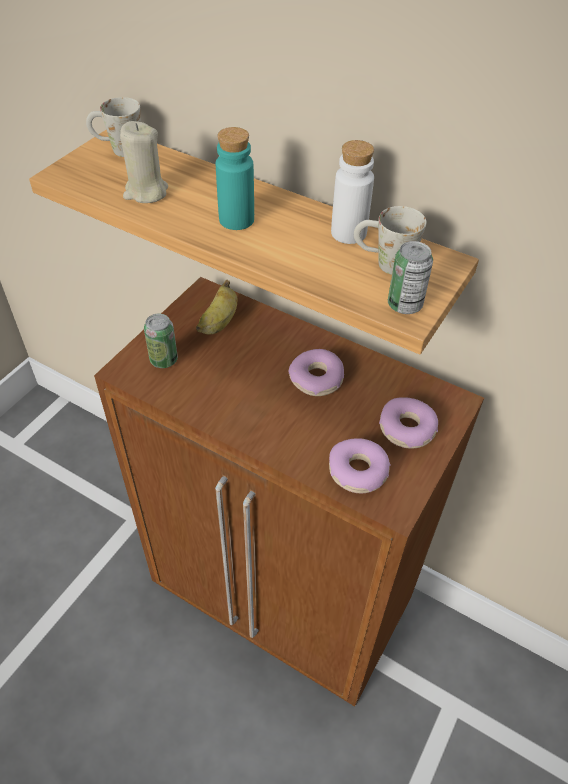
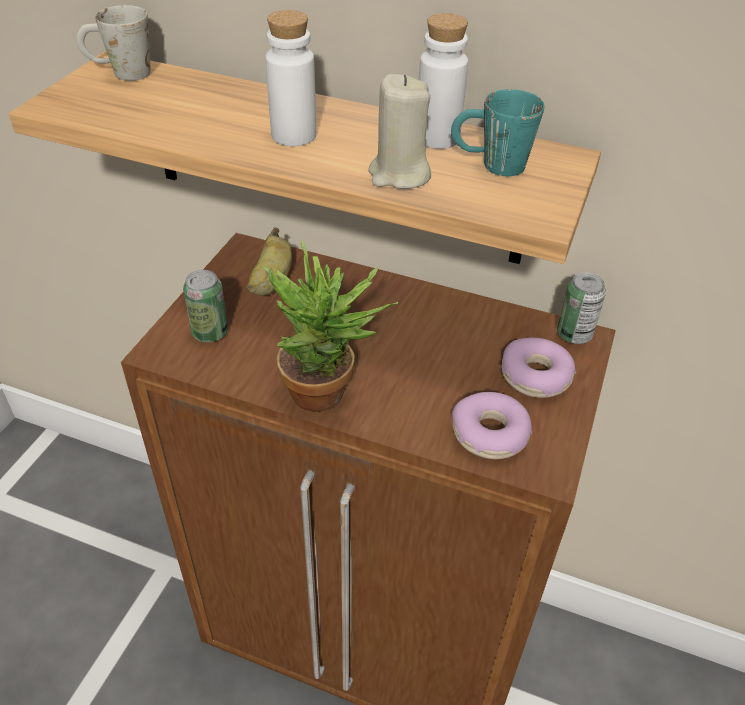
camera: 10 degrees left, 5 degrees down
(145, 192) = (168, 115): beige candle -> beige candle (399, 175)
(236, 219) = (294, 135): turquoise bottle -> white bottle
(242, 422) = (328, 395): none -> potted plant
(317, 379) = (410, 332): donut -> none
(383, 262) = (490, 164): white mug -> turquoise mug
(404, 305) = (532, 207): can -> can (574, 334)

